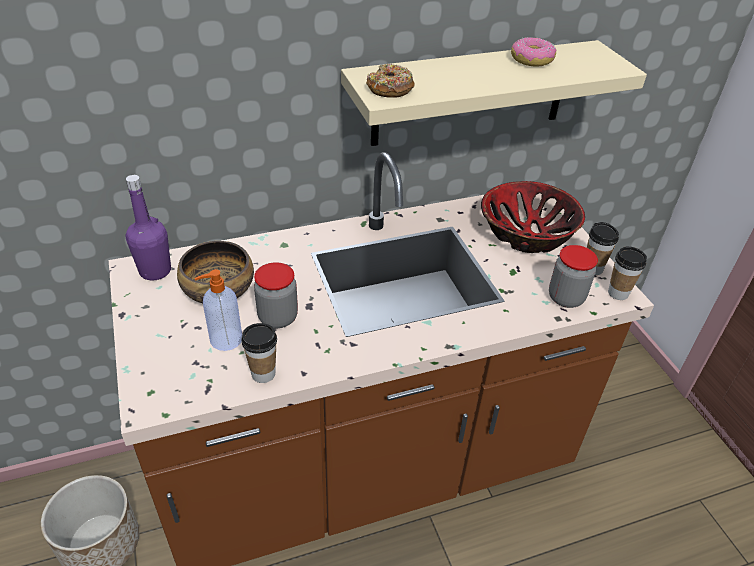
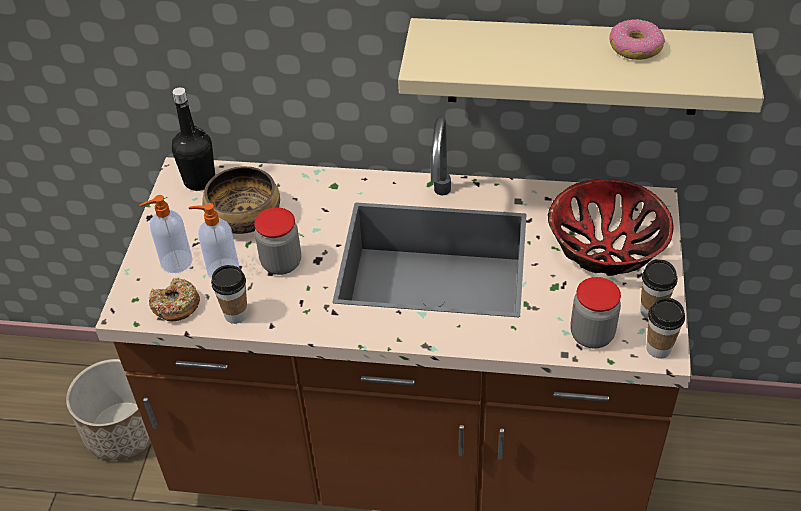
camera: 30 degrees right, 5 degrees up
(155, 271) = (199, 180): purple bottle -> black bottle
(173, 346) = (175, 262): none -> soap dispenser
(390, 89) = (439, 56): donut -> donut (176, 306)

